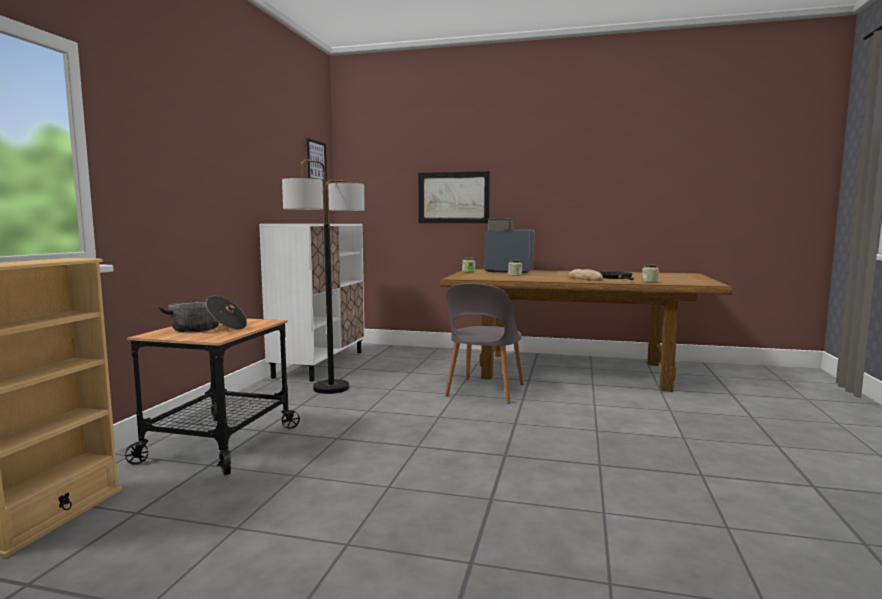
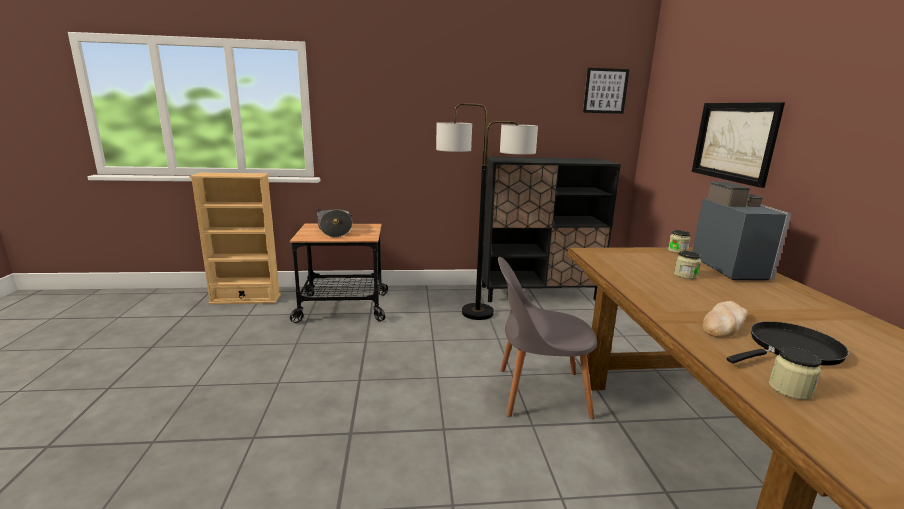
camera: 70 degrees right, 10 degrees up
(320, 364) = (538, 293): white cabinet -> black cabinet

